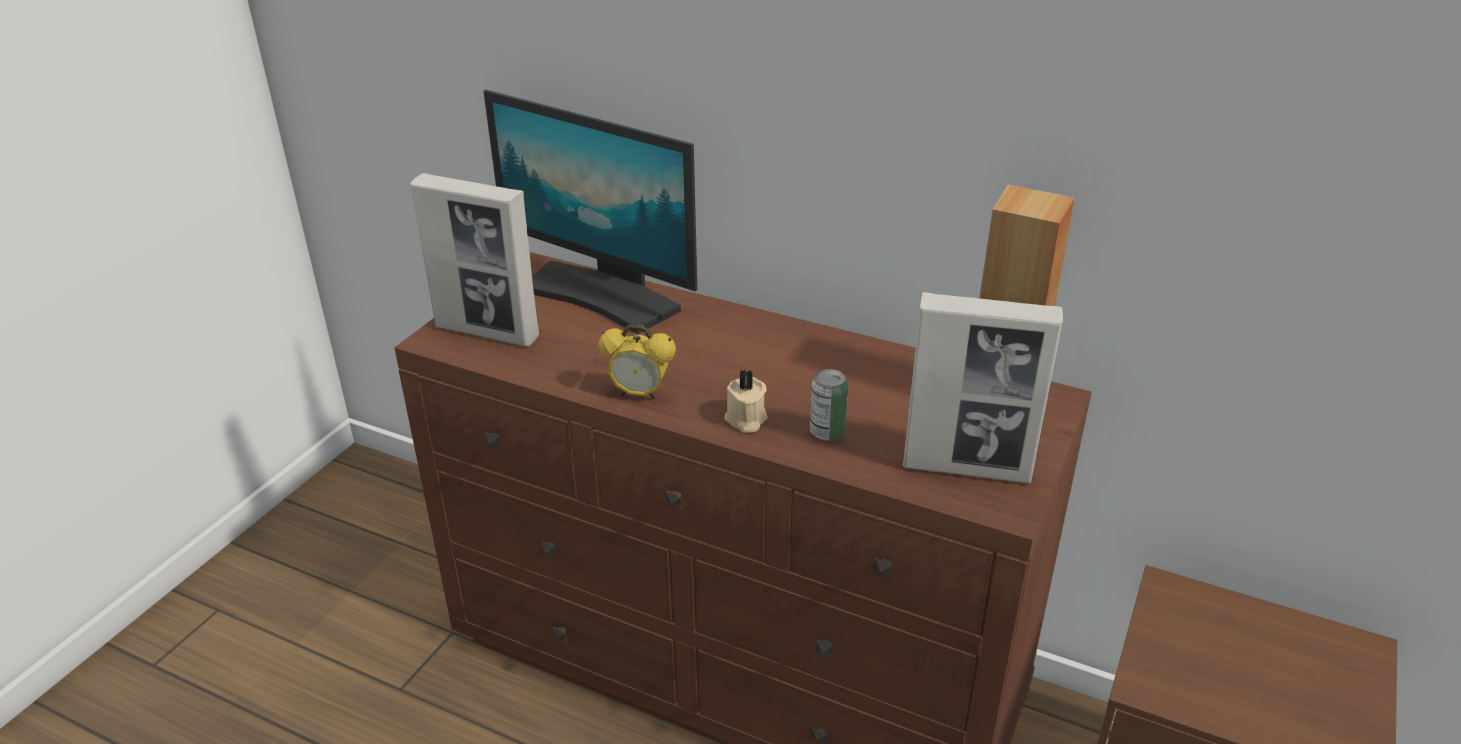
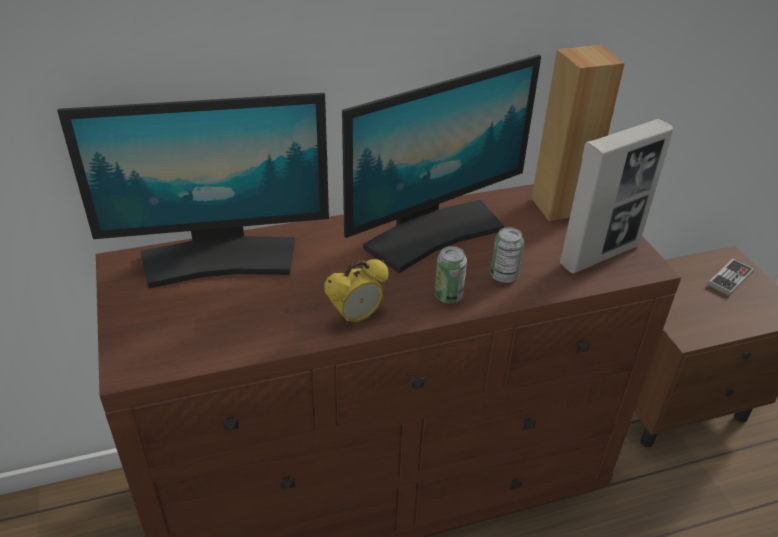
camera: 45 degrees left, 5 degrees up
(487, 332) = (168, 336): picture frame -> none
(745, 420) = (448, 296): beige candle -> can
(817, 364) = (433, 234): none -> monitor
(1320, 668) = (730, 278): none -> game controller

